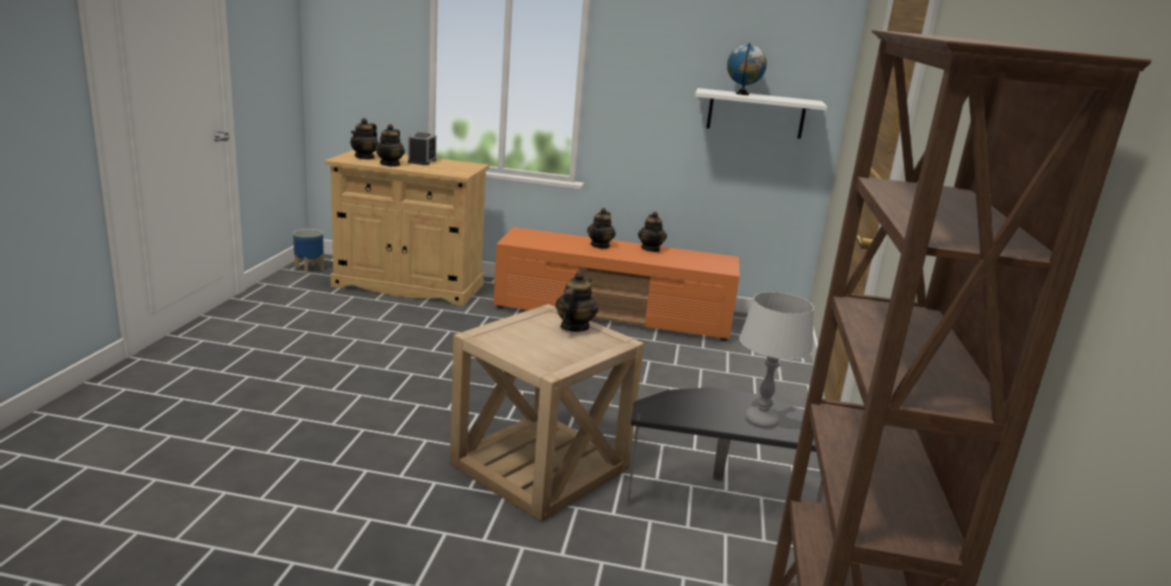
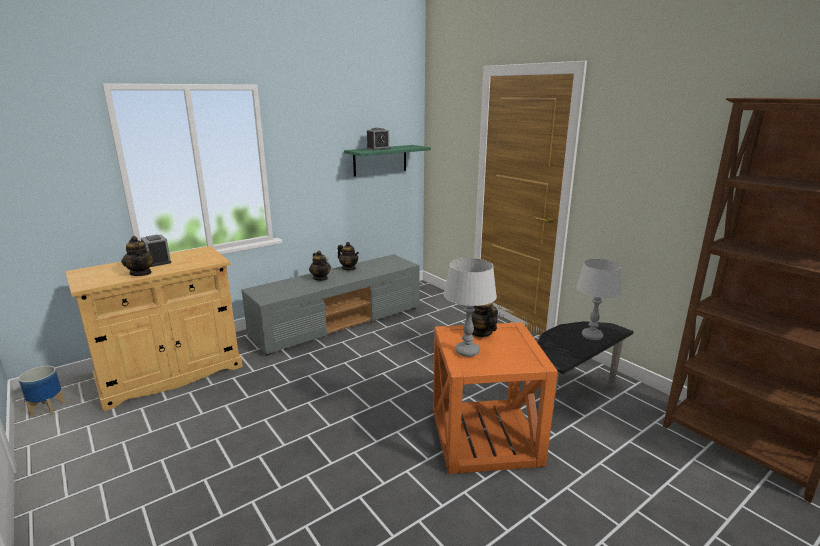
camera: 45 degrees left, 0 degrees up
(365, 157) = (100, 275): teapot -> none
(517, 330) = (467, 351): none -> grey table lamp
(540, 466) = (485, 436): beige side table -> orange side table
(614, 314) = (339, 322): orange tv stand -> grey tv stand
(742, 94) = (378, 149): globe -> alarm clock
(756, 113) = (380, 160): white shelf -> green shelf

